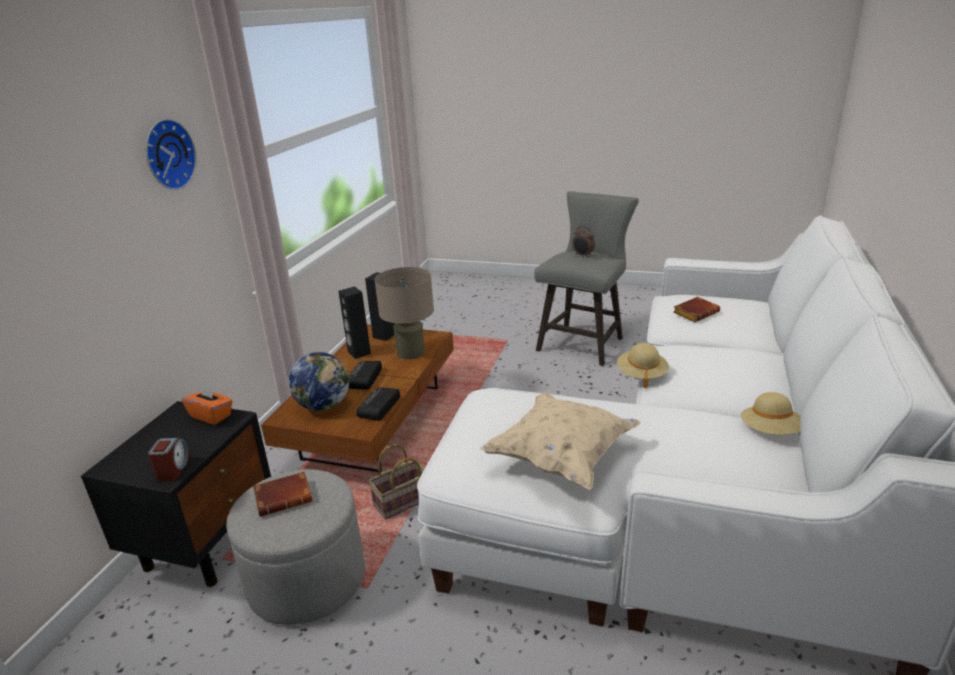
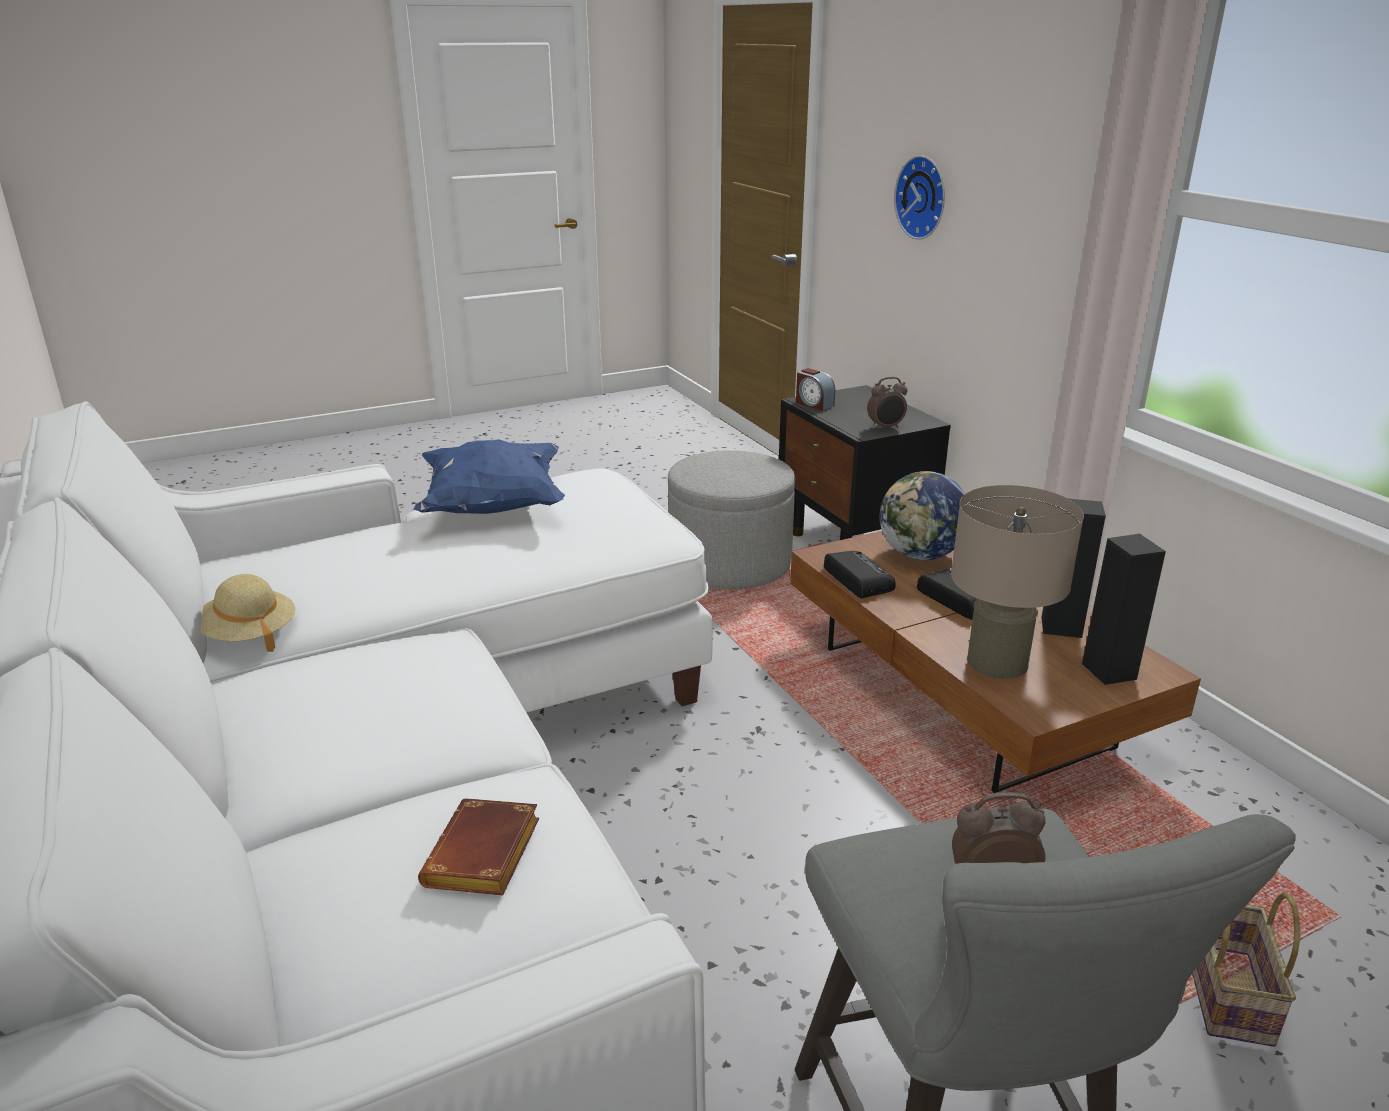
camera: 135 degrees right, 0 degrees up
(167, 154) = (1062, 139): wall clock -> wall clock (924, 197)
(211, 416) = (886, 428): orange tissue box -> alarm clock
(285, 497) = (743, 468): brown book -> none
(401, 503) = (752, 638): basket -> basket (1224, 991)
(562, 458) = (493, 507): beige pillow -> blue pillow
(641, 375) = (496, 659): beige hat -> none

